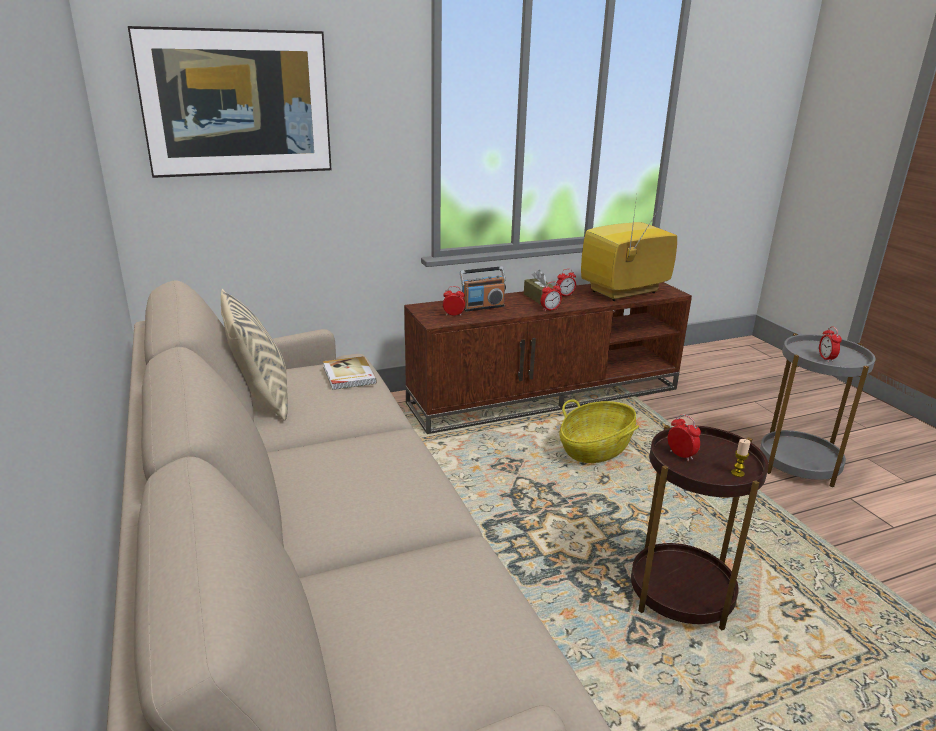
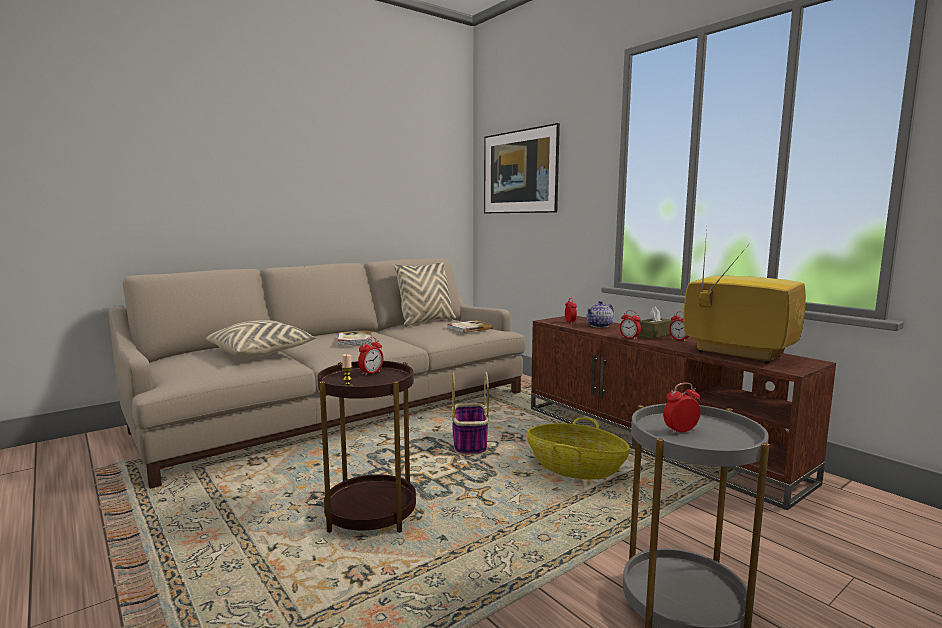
camera: 75 degrees right, 15 degrees down
(369, 472) = (354, 340): none -> book
(396, 579) = (262, 353): none -> beige pillow
(482, 307) = (600, 326): radio -> teapot
(513, 497) = (469, 443): none -> basket

